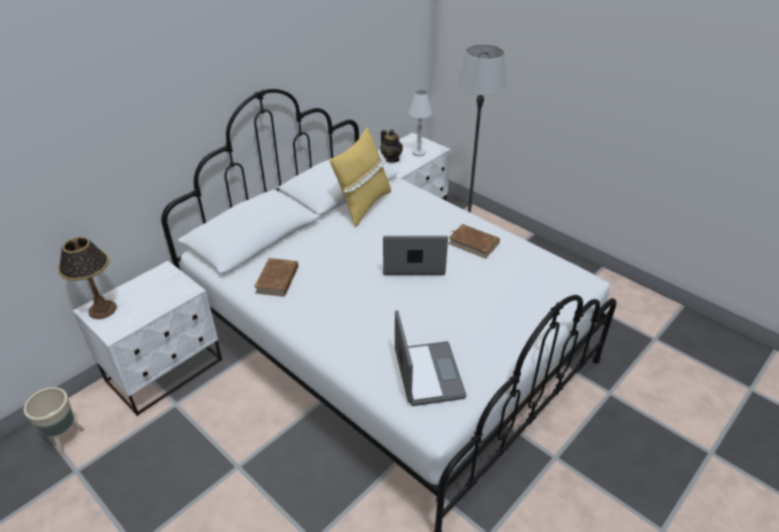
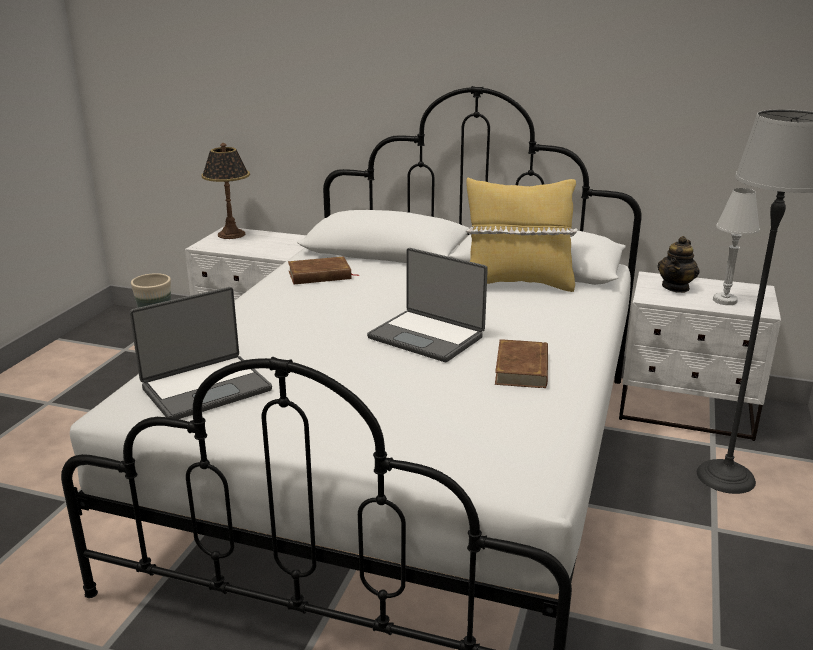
camera: 65 degrees right, 15 degrees down
(413, 263) = (427, 337): laptop -> laptop turned 150 degrees clockwise

